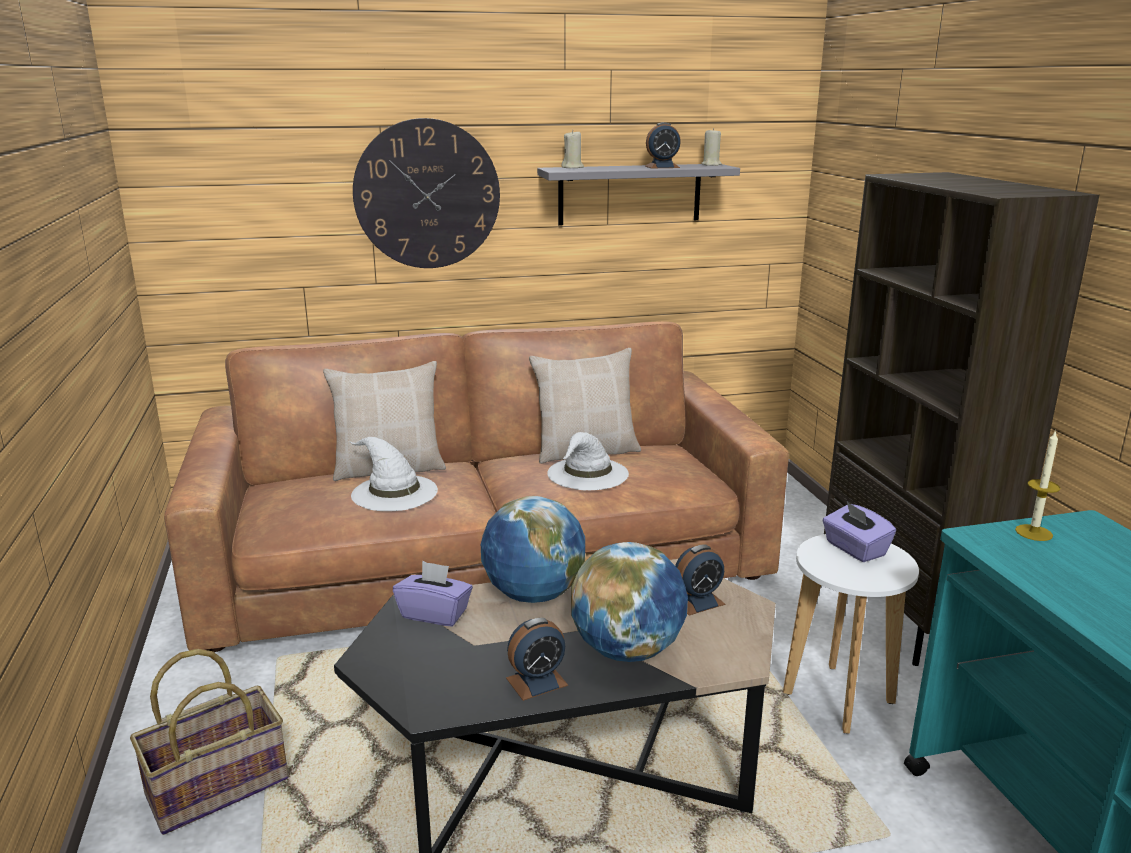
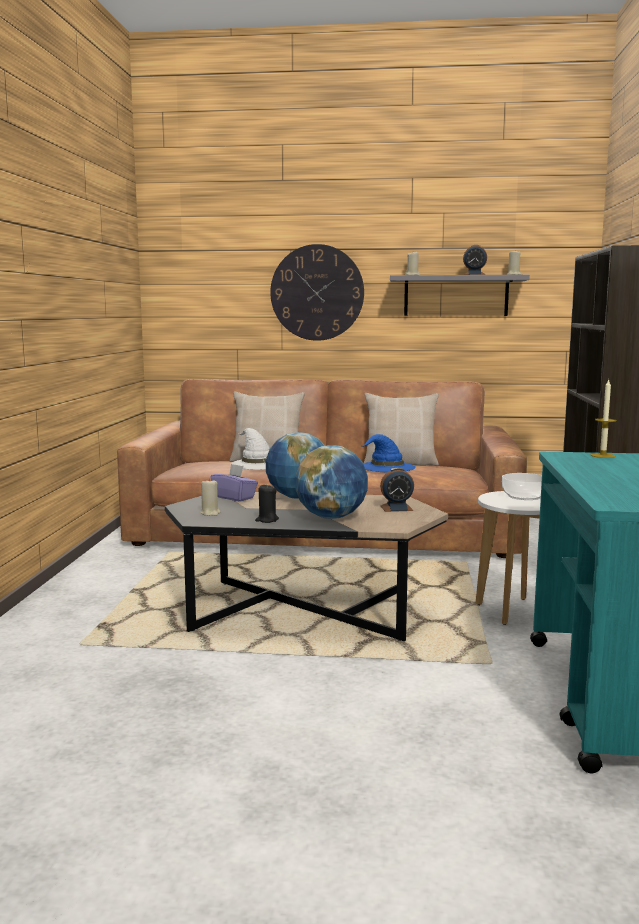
camera: 20 degrees right, 10 degrees down
(217, 785) = (105, 589): basket -> none
(430, 677) = (210, 513): none -> beige candle
(536, 681) = (267, 520): alarm clock -> black candle
(587, 474) = (387, 467): white hat -> blue hat
(855, 549) = (524, 496): purple tissue box -> bowl

